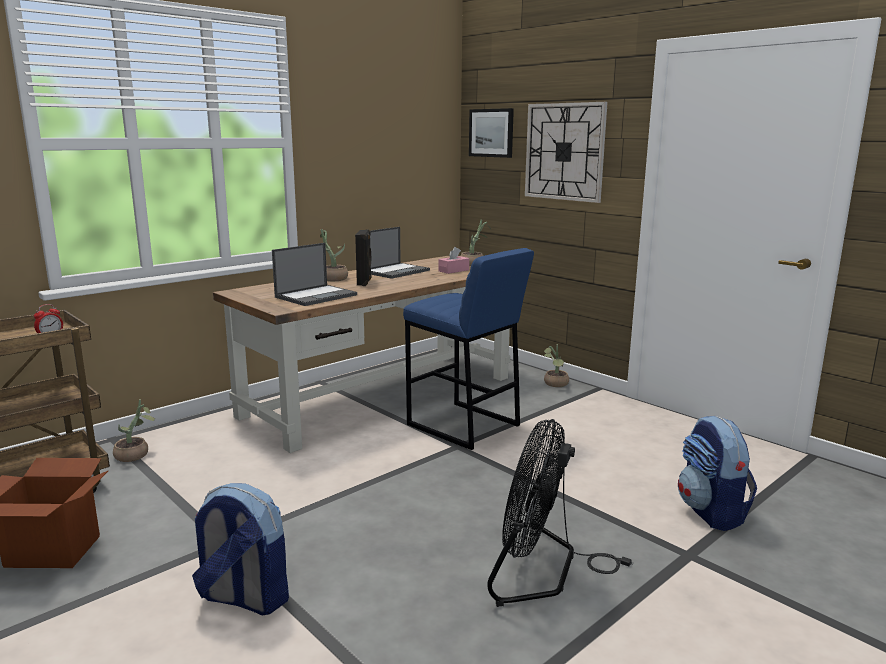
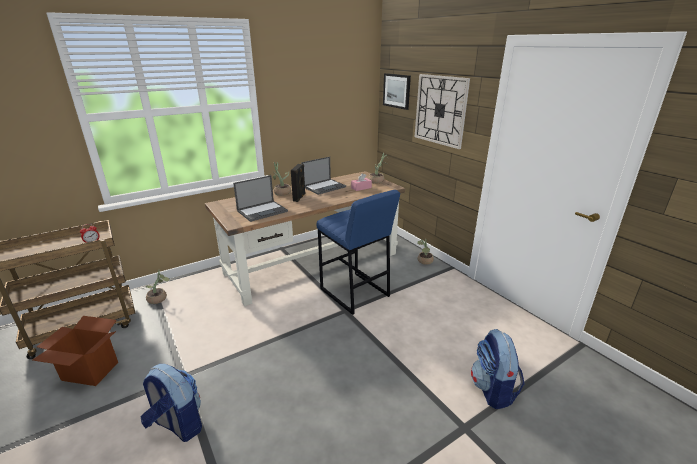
camera: 10 degrees right, 10 degrees up
(546, 565) = (366, 424): black fan -> none

